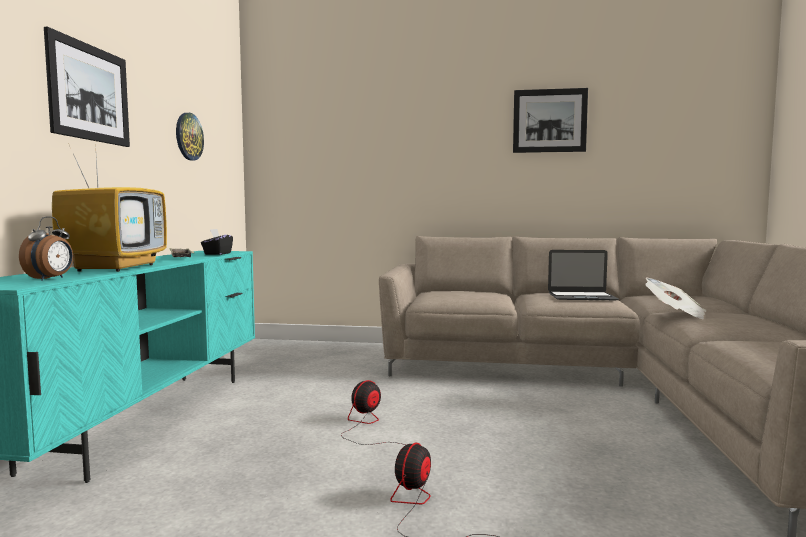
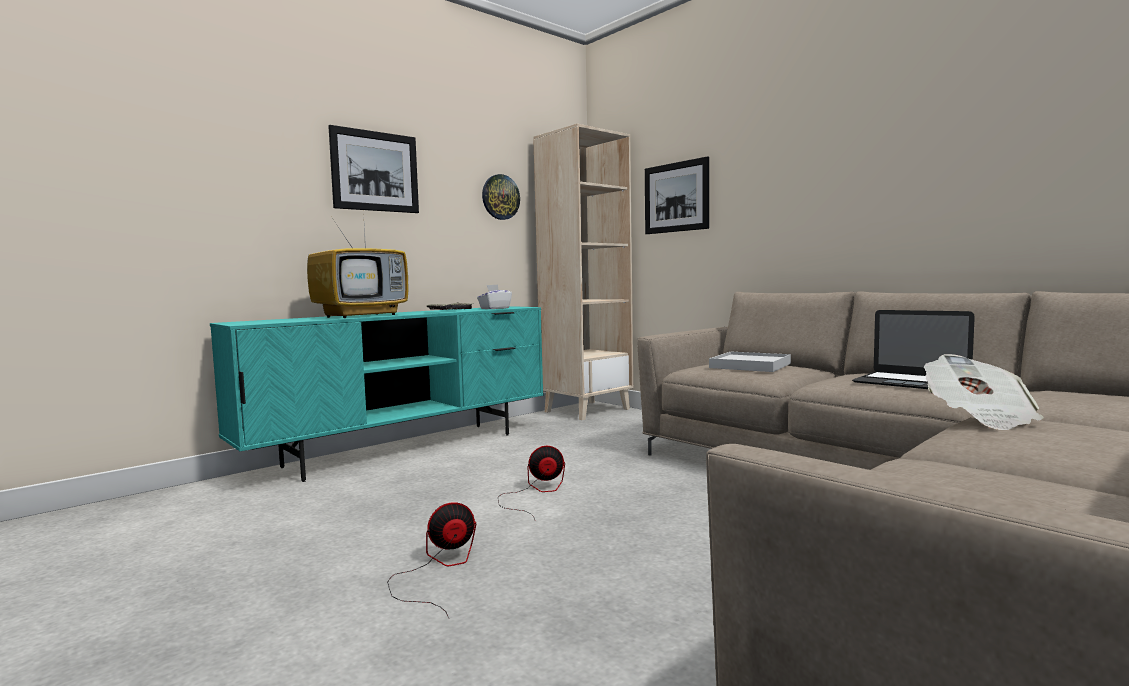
camera: 40 degrees right, 0 degrees up
(50, 279) = (282, 321): alarm clock -> none
(217, 254) = (494, 308): black tissue box -> white tissue box
(263, 348) = (587, 410): none -> beige bookcase
(462, 294) = (750, 366): none -> white tray
(549, 121) = (930, 115): picture -> picture (676, 197)

